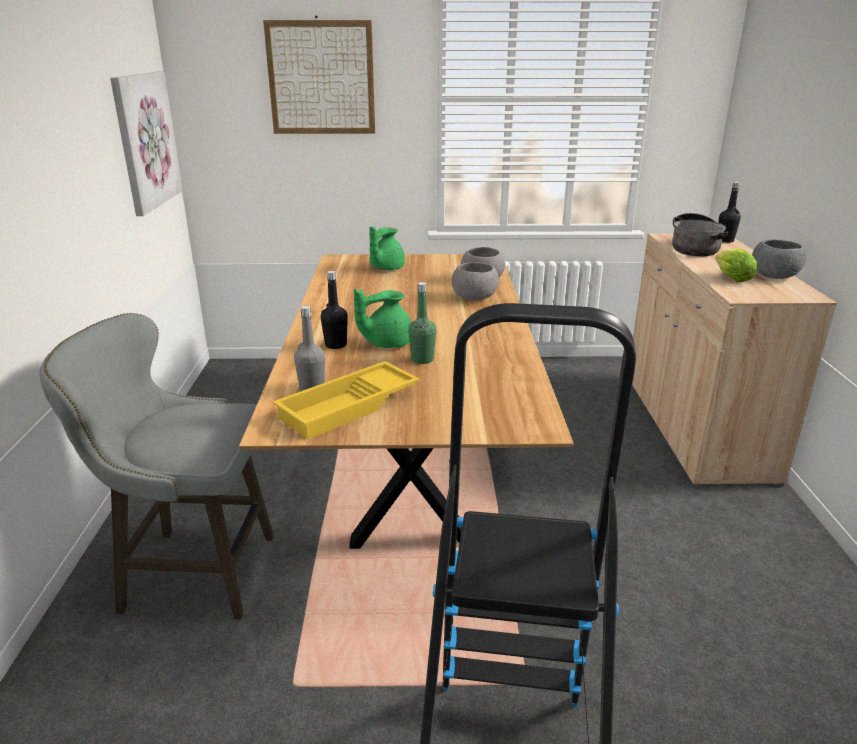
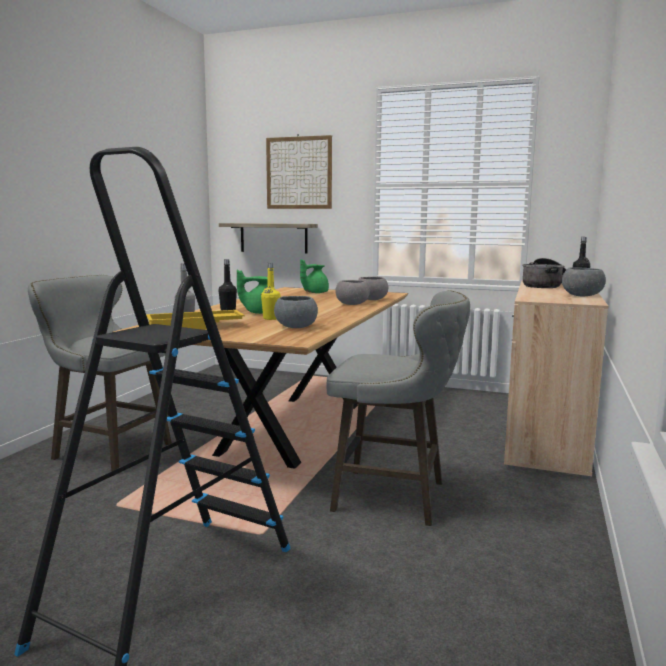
camera: 20 degrees right, 15 degrees down
(145, 140) = (180, 205): picture -> none
(287, 177) = (273, 238): none -> shelf
(422, 359) = (271, 318): green bottle -> yellow bottle
(486, 382) = (295, 327): none -> grey bowl
(621, 568) = (395, 497): none -> grey stool
(730, 278) = (541, 294): lettuce -> none

